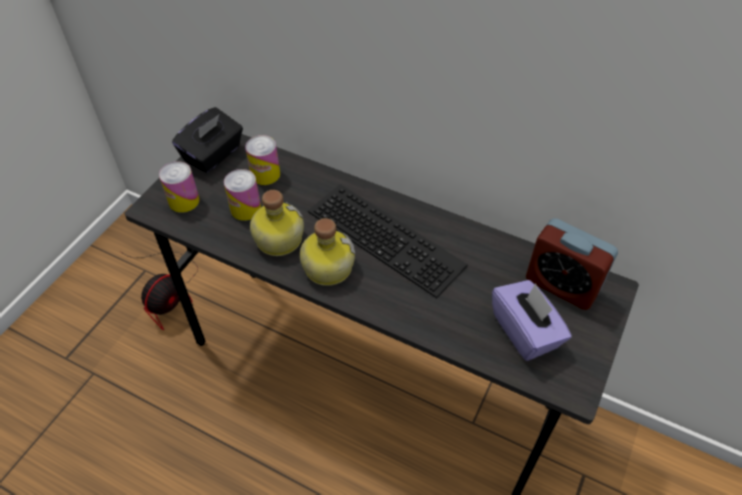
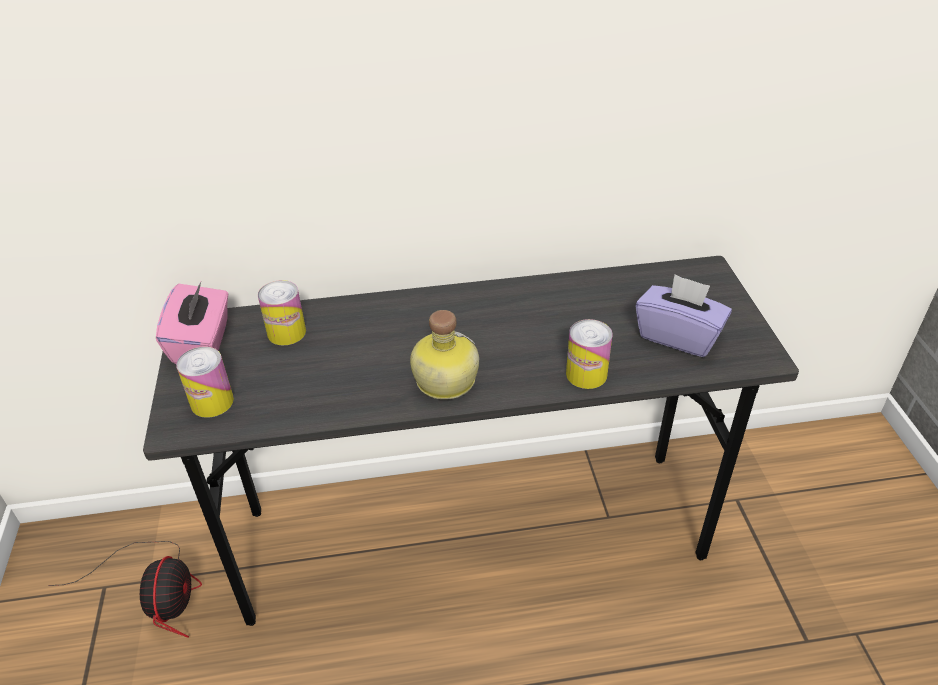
camera: 35 degrees left, 10 degrees down
(213, 154) = (202, 342): black tissue box -> pink tissue box
(246, 209) = (297, 373): can -> can (586, 374)
(277, 239) = (363, 383): bottle -> none
(388, 237) = (477, 325): keyboard -> none
(562, 285) = (668, 286): alarm clock -> none

